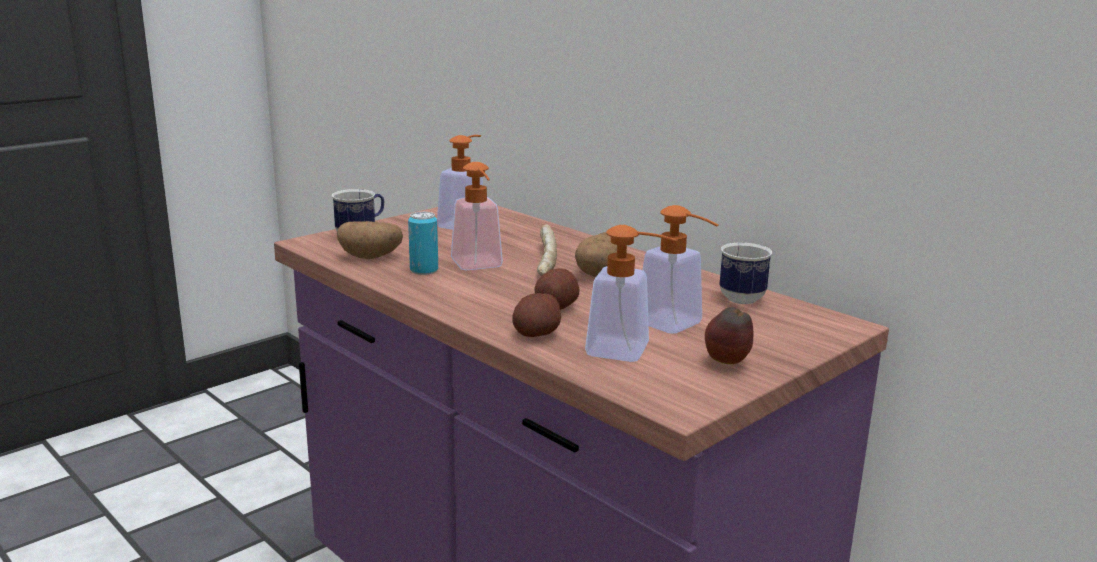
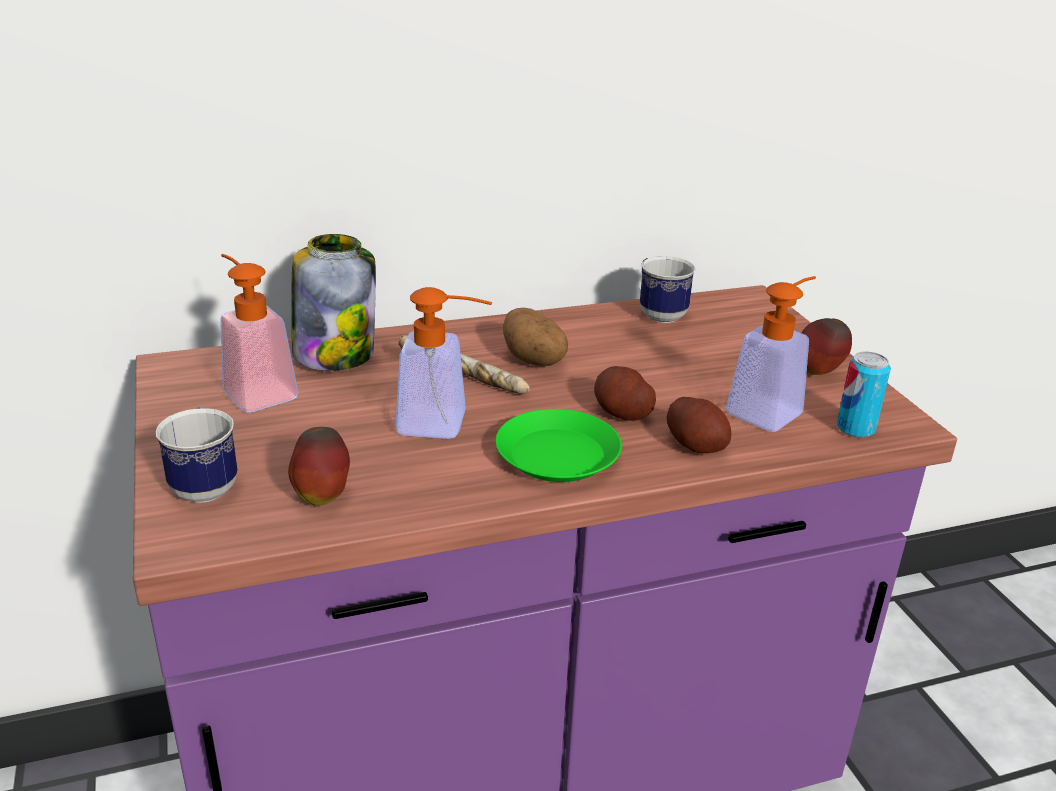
camera: 65 degrees left, 10 degrees up
(371, 257) = (322, 496): potato -> apple
(424, 270) = (423, 467): can -> can (855, 429)
(475, 298) = (558, 455): none -> green plate
(533, 229) = (335, 353): none -> jar
(677, 326) = (716, 366): soap dispenser -> none

